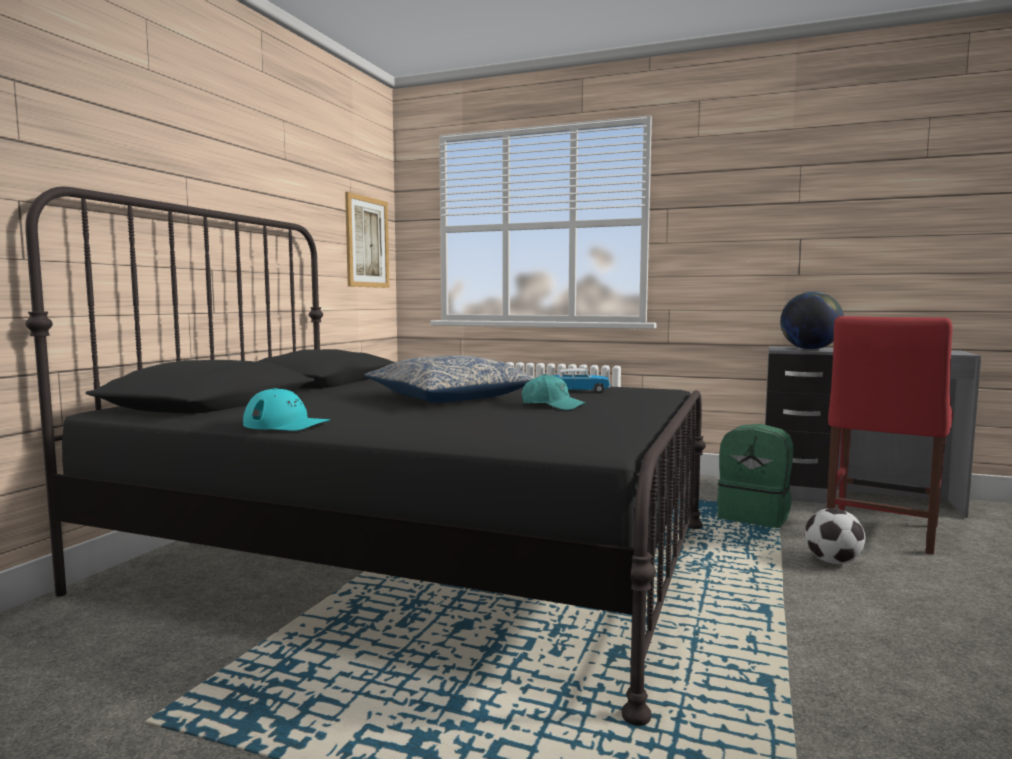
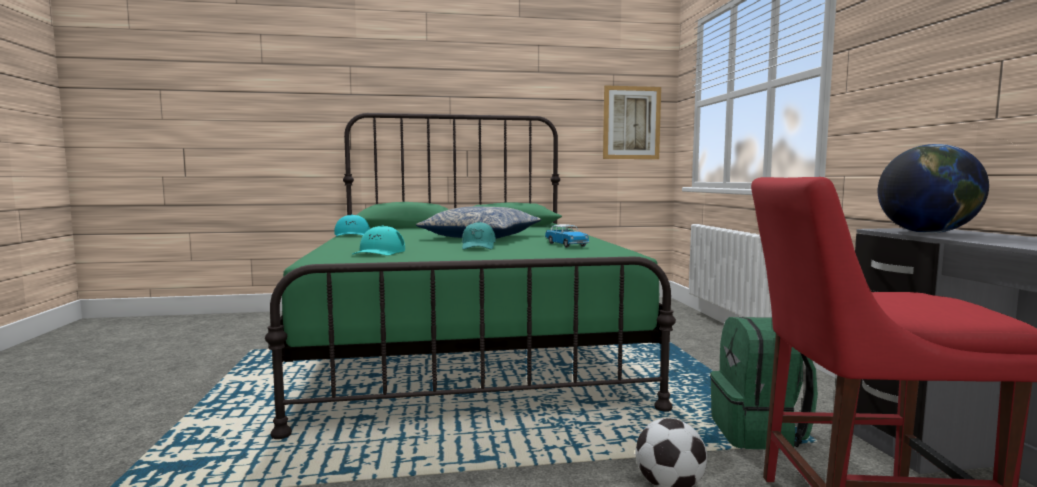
camera: 60 degrees right, 0 degrees up
(417, 556) = (466, 346): black bed -> green bed
(547, 429) = (379, 252): none -> turquoise cap

